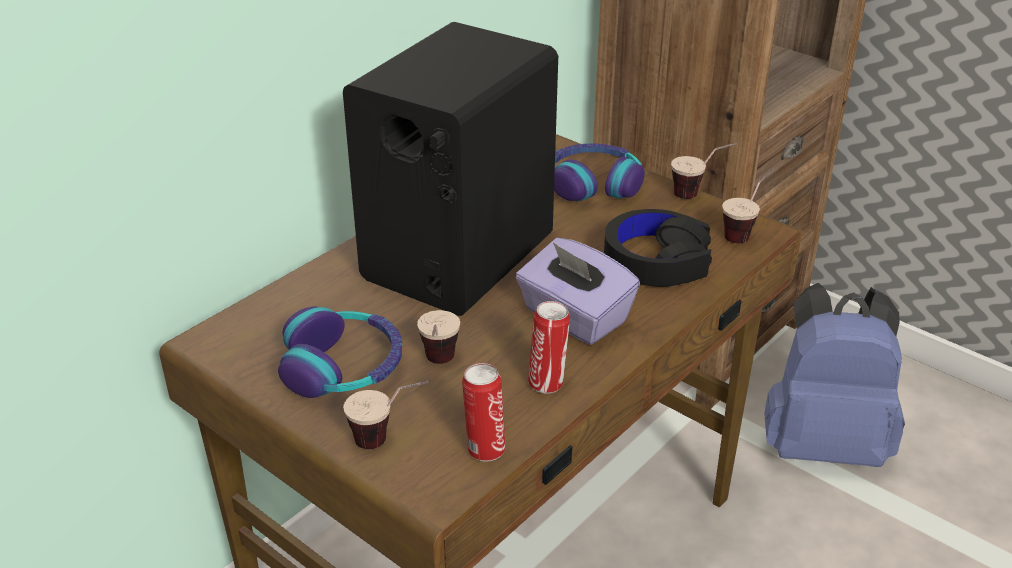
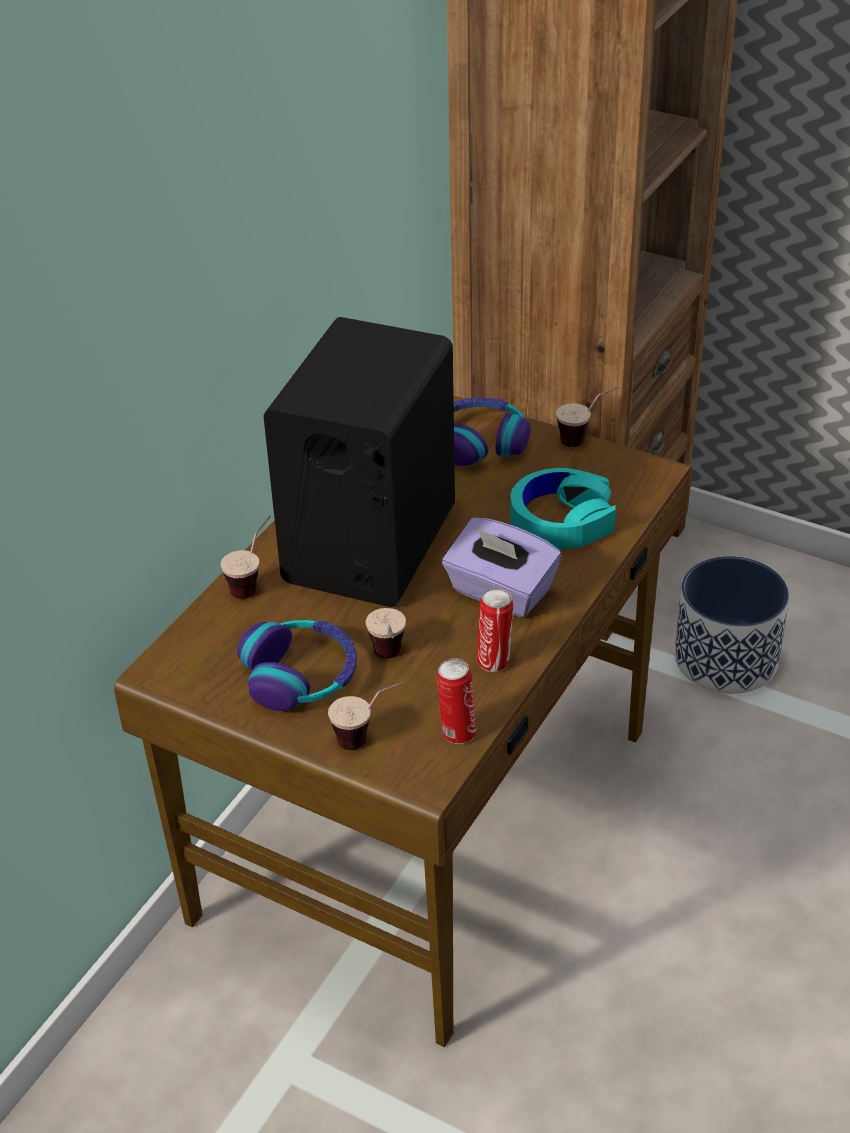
camera: 10 degrees left, 5 degrees up
(656, 261) = (561, 520): black headphones -> turquoise headphones
(745, 232) = (639, 476): cup -> cup (253, 582)
(822, 443) = (726, 659): blue backpack -> planter

